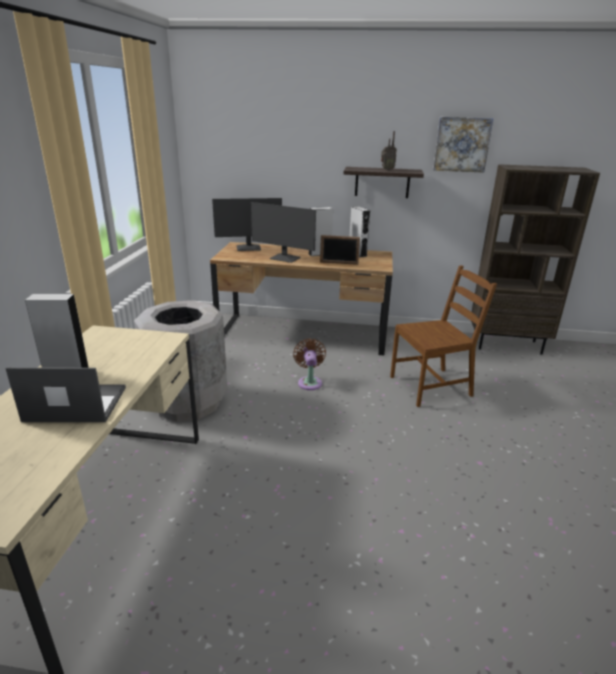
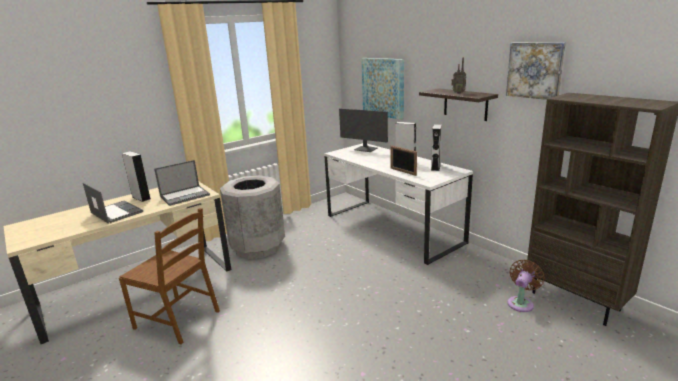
camera: 45 degrees right, 5 degrees down
(140, 348) = (185, 195): none -> laptop
(261, 169) = (383, 87): none -> picture
(285, 258) = (372, 161): monitor -> none
(303, 334) = (392, 228): brown desk -> white desk
(309, 382) = (341, 262): brown fan -> brown fan (521, 303)
(431, 386) = (426, 303): brown chair -> brown chair (178, 319)

